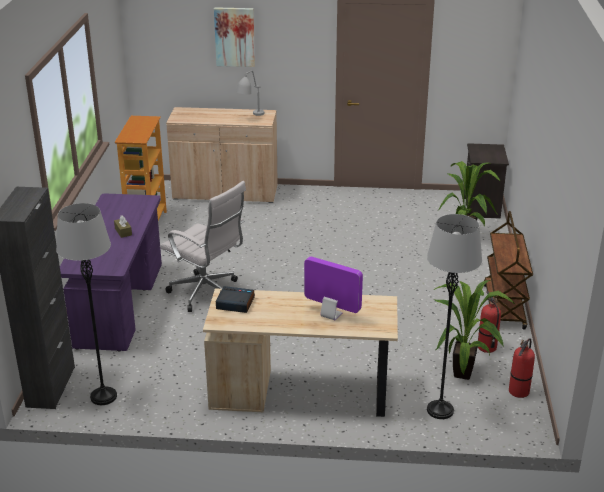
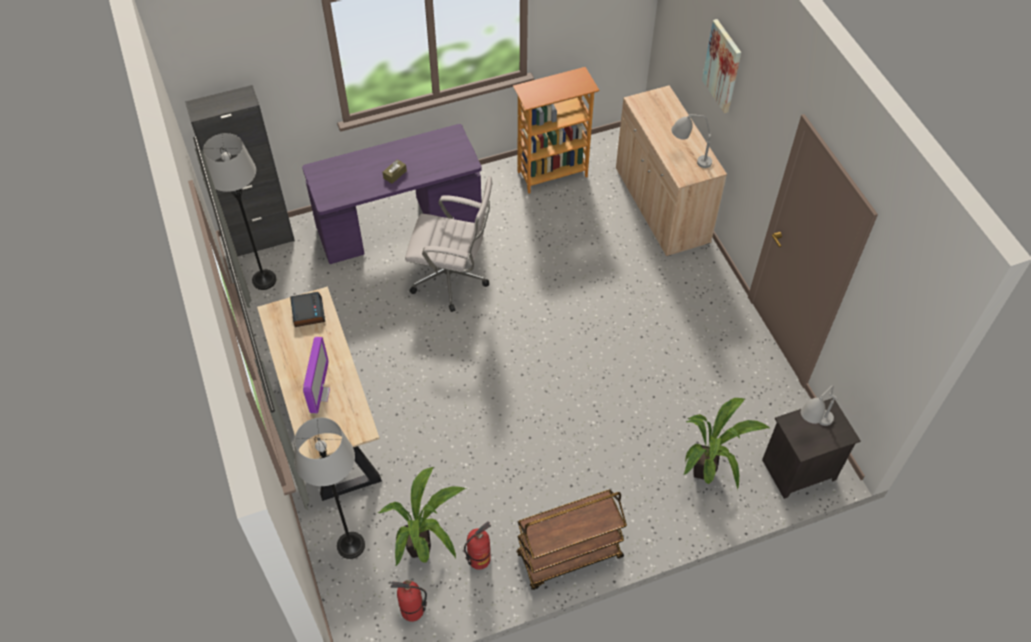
camera: 65 degrees right, 25 degrees up
(207, 294) = (453, 280): white office chair -> white office chair turned 90 degrees counterclockwise
(486, 154) = (811, 428): none -> grey table lamp

